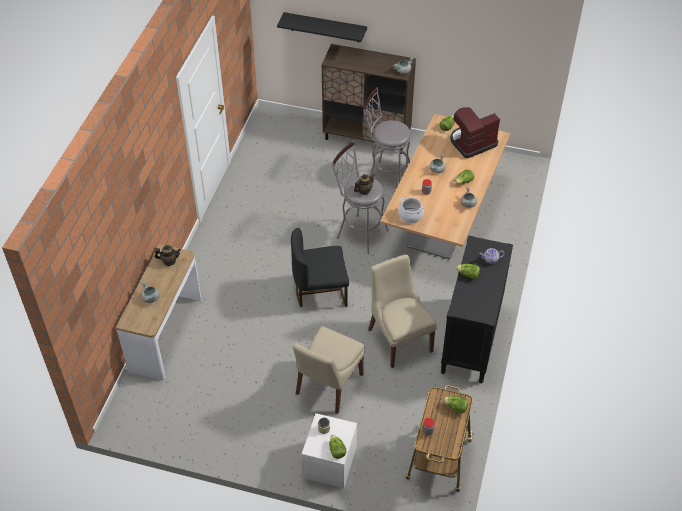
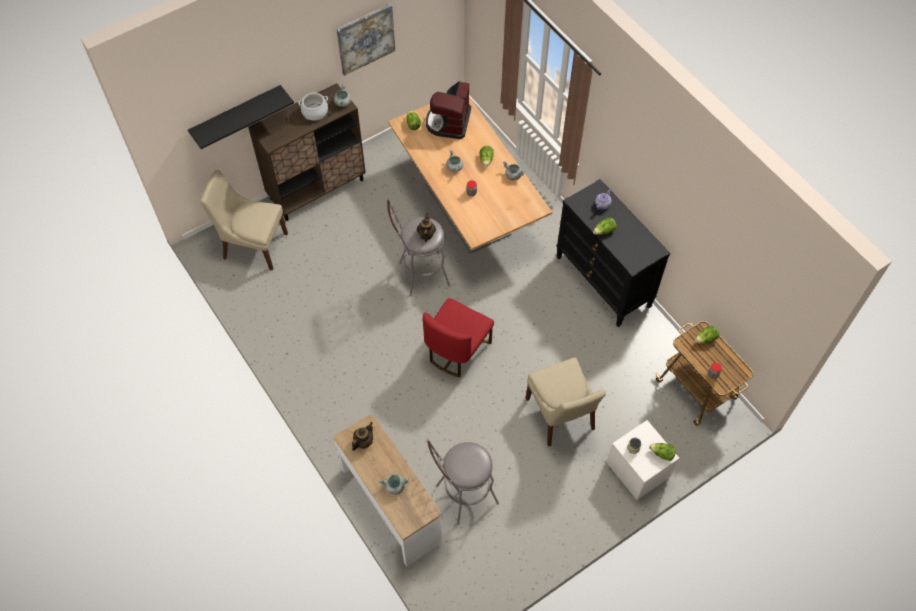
camera: 50 degrees left, 10 degrees up
(320, 291) = (457, 350): black chair -> red chair
(385, 176) = (376, 209): grey stool -> grey stool (462, 496)
(399, 338) = (558, 330): beige chair -> beige chair (253, 245)
(410, 215) = (487, 223): cooking pot -> cooking pot (315, 112)
(451, 37) = (365, 39): none -> picture

